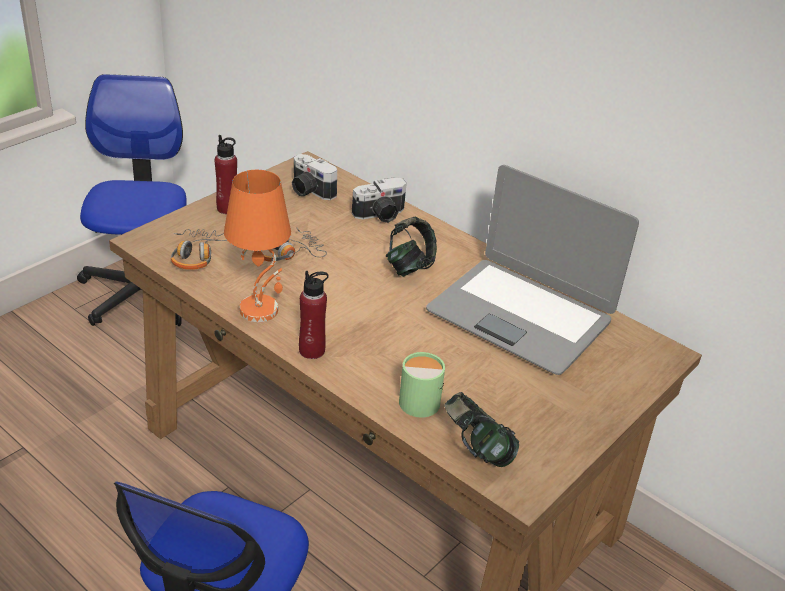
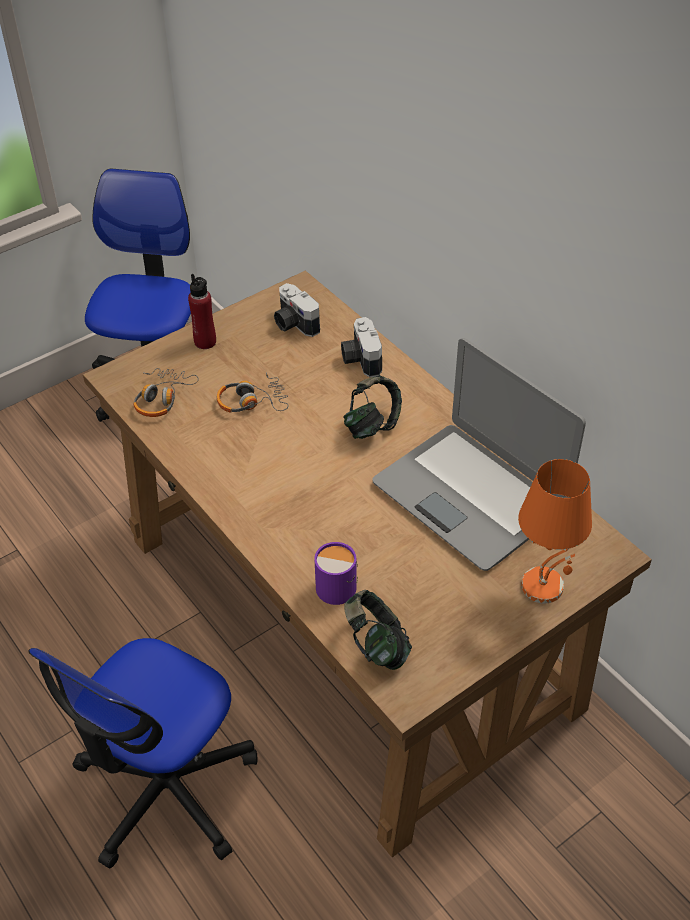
camera: 15 degrees right, 10 degrees up
(260, 309) = (208, 467): orange table lamp -> orange table lamp (543, 586)
(312, 350) = (247, 519): red bottle -> none
(380, 215) = (360, 359): camera -> camera turned 90 degrees clockwise
(420, 399) = (338, 584): green mug -> purple mug

